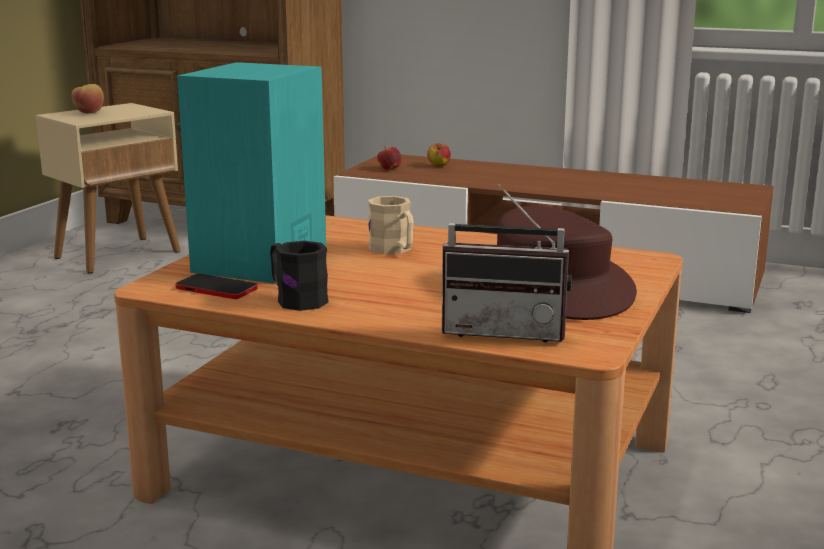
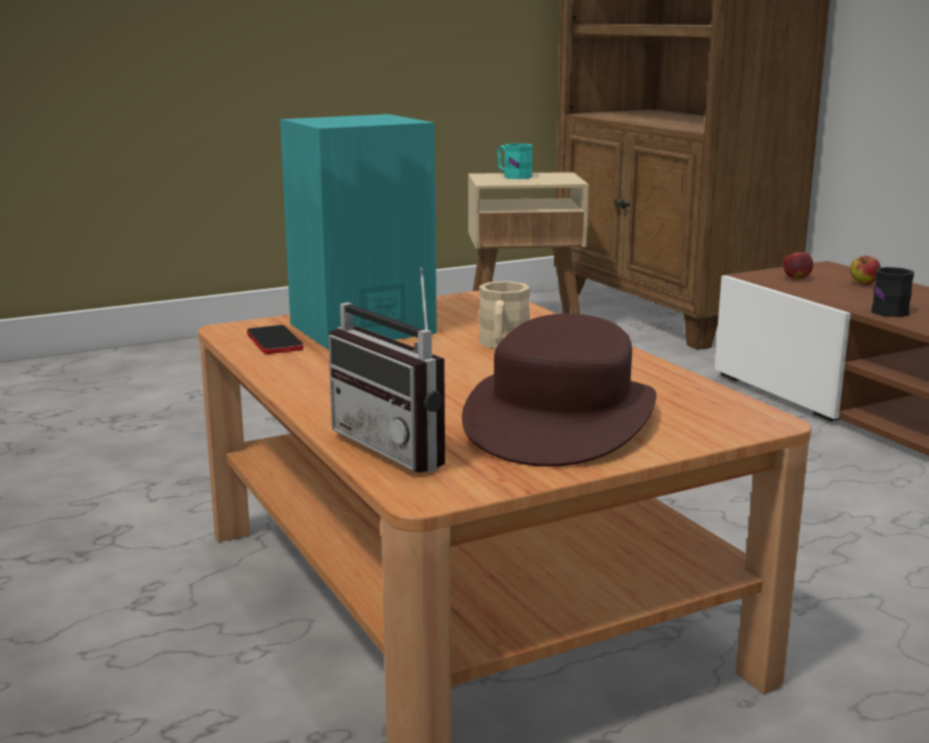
camera: 40 degrees right, 0 degrees up
(88, 112) = (513, 176): apple -> turquoise mug
(296, 299) = (308, 366): black mug -> black mug (886, 310)

